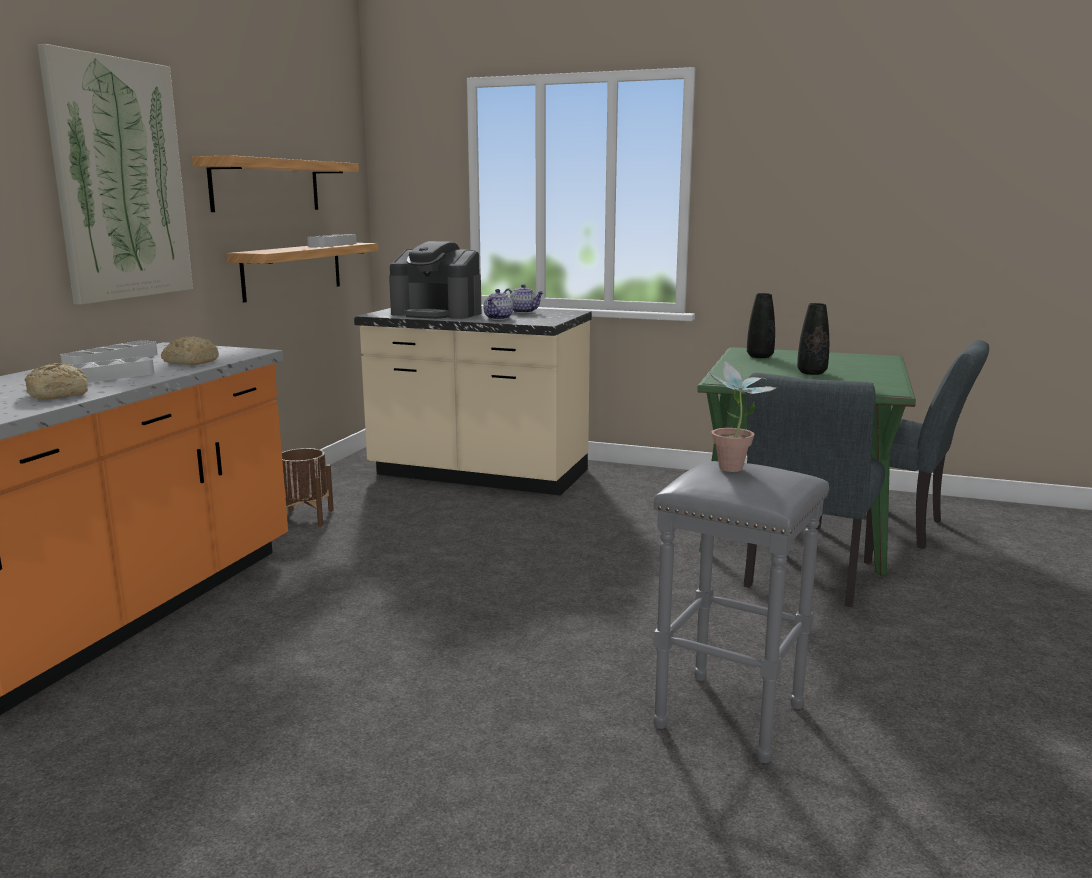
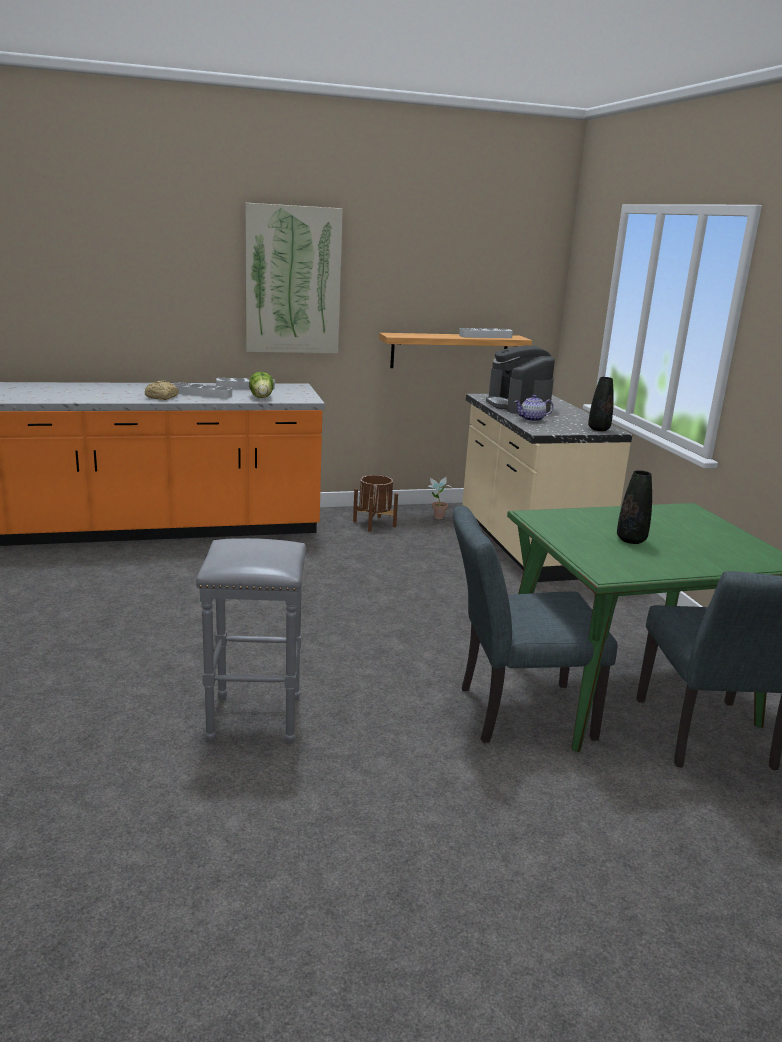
camera: 55 degrees right, 5 degrees up
(191, 362) = (262, 397): bread -> lettuce
(266, 185) = (431, 287): shelf -> none
(524, 312) = (578, 420): teapot -> none
(735, 471) = (251, 545): potted plant -> potted plant (436, 518)
(760, 356) = (667, 516): black vase -> black vase (598, 429)

